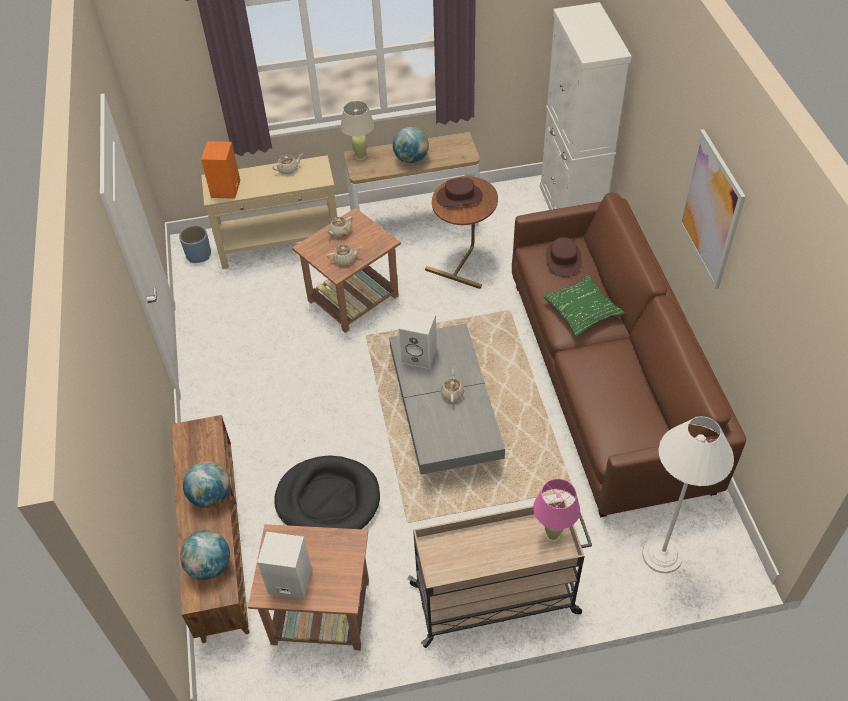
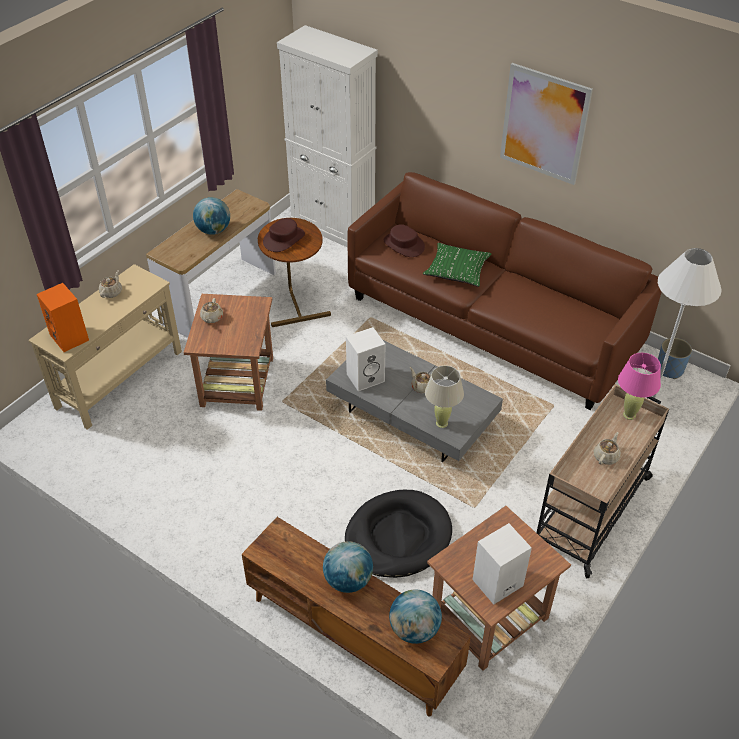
camera: 45 degrees left, 5 degrees down
(199, 255) = (48, 432): blue planter -> blue planter (669, 369)
(345, 260) = (242, 335): beige teapot -> beige teapot (606, 456)
(360, 157) = (167, 250): beige table lamp -> beige table lamp (442, 423)

